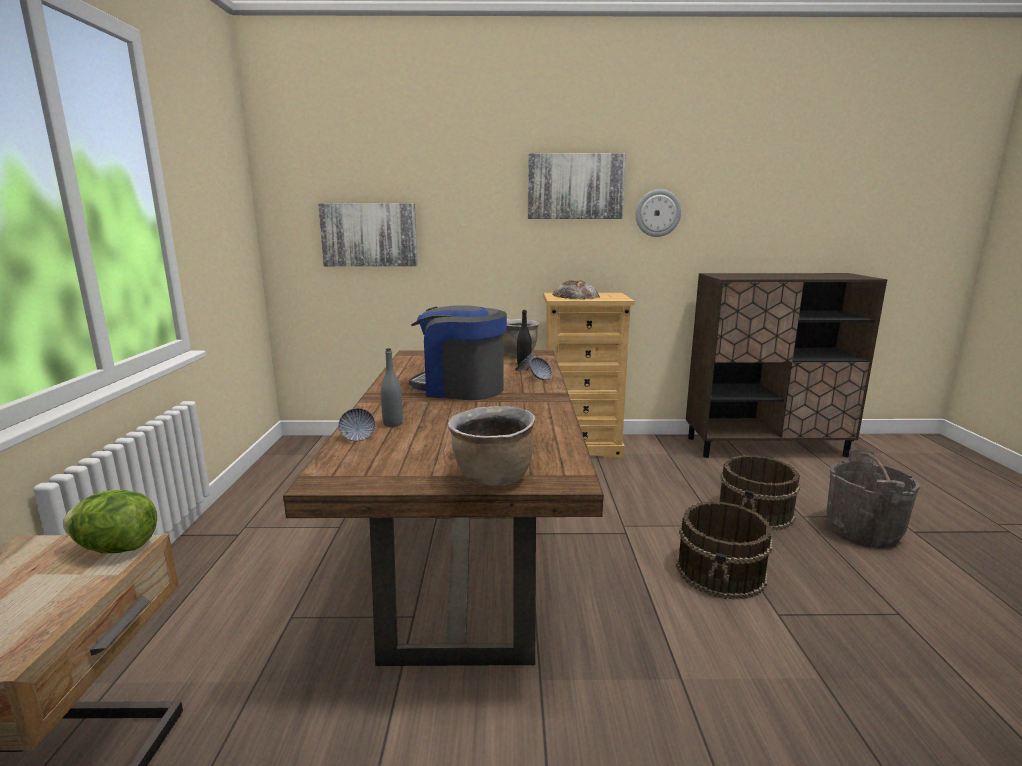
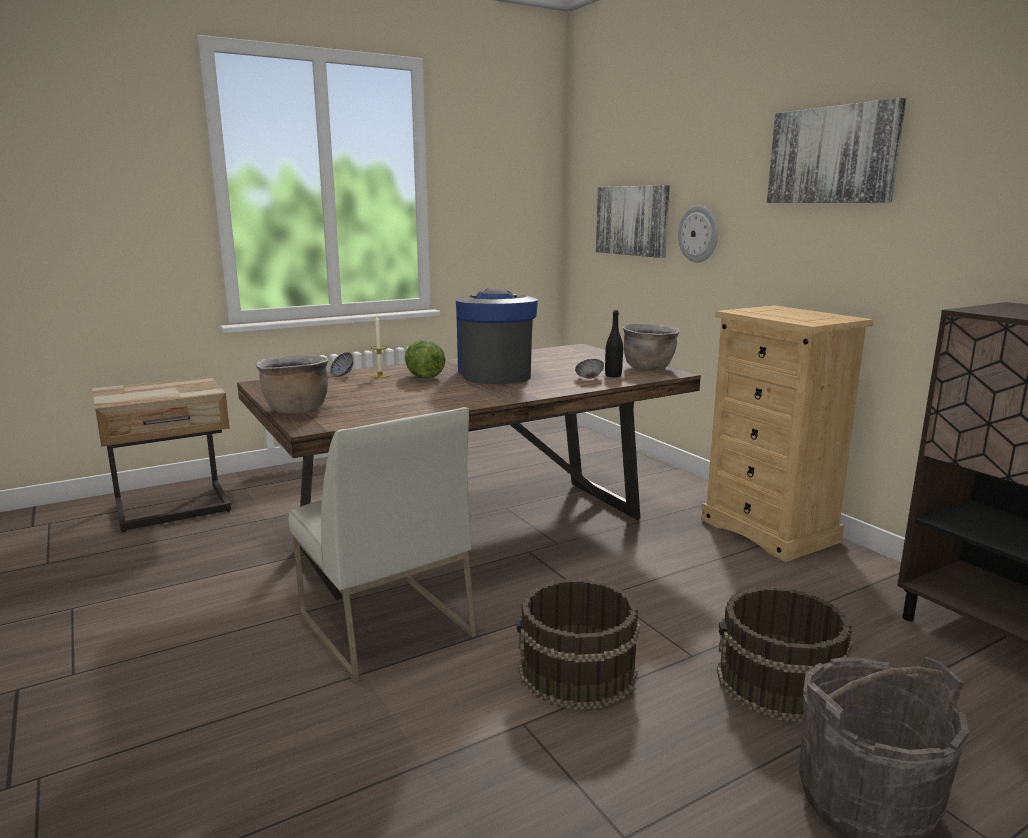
camera: 60 degrees right, 0 degrees up
(117, 548) = (205, 390): lettuce -> lettuce (424, 377)
(393, 424) = (380, 375): grey bottle -> candle
(540, 378) = (573, 386): bowl -> none
(575, 296) = (781, 312): bread -> none
(603, 645) = (383, 625): none -> white chair
(657, 213) = (950, 192): wall clock -> wall clock (699, 234)

